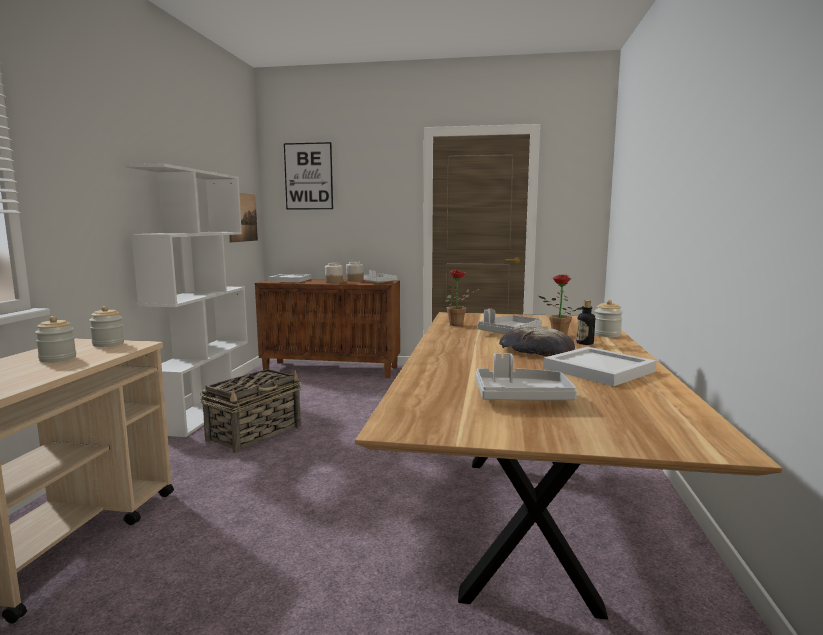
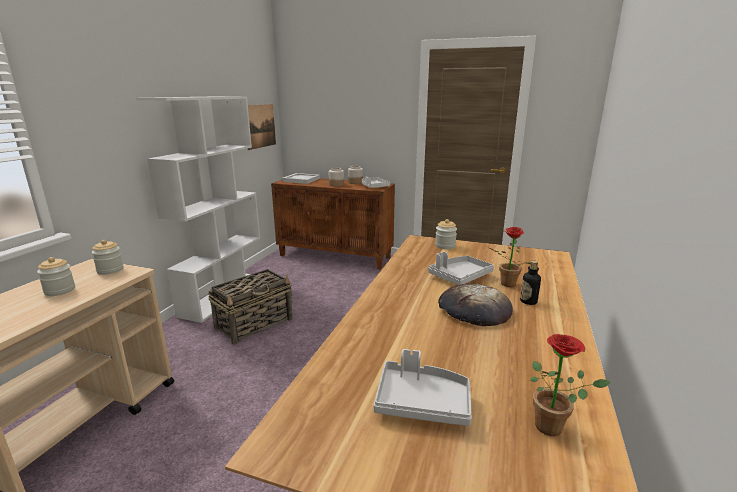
camera: 10 degrees right, 10 degrees up
(308, 176) = (318, 87): picture -> none
(459, 324) = (418, 258): potted plant -> potted plant (554, 427)
(596, 369) = (522, 354): white tray -> none
(607, 334) = (557, 286): jar -> jar (445, 246)

